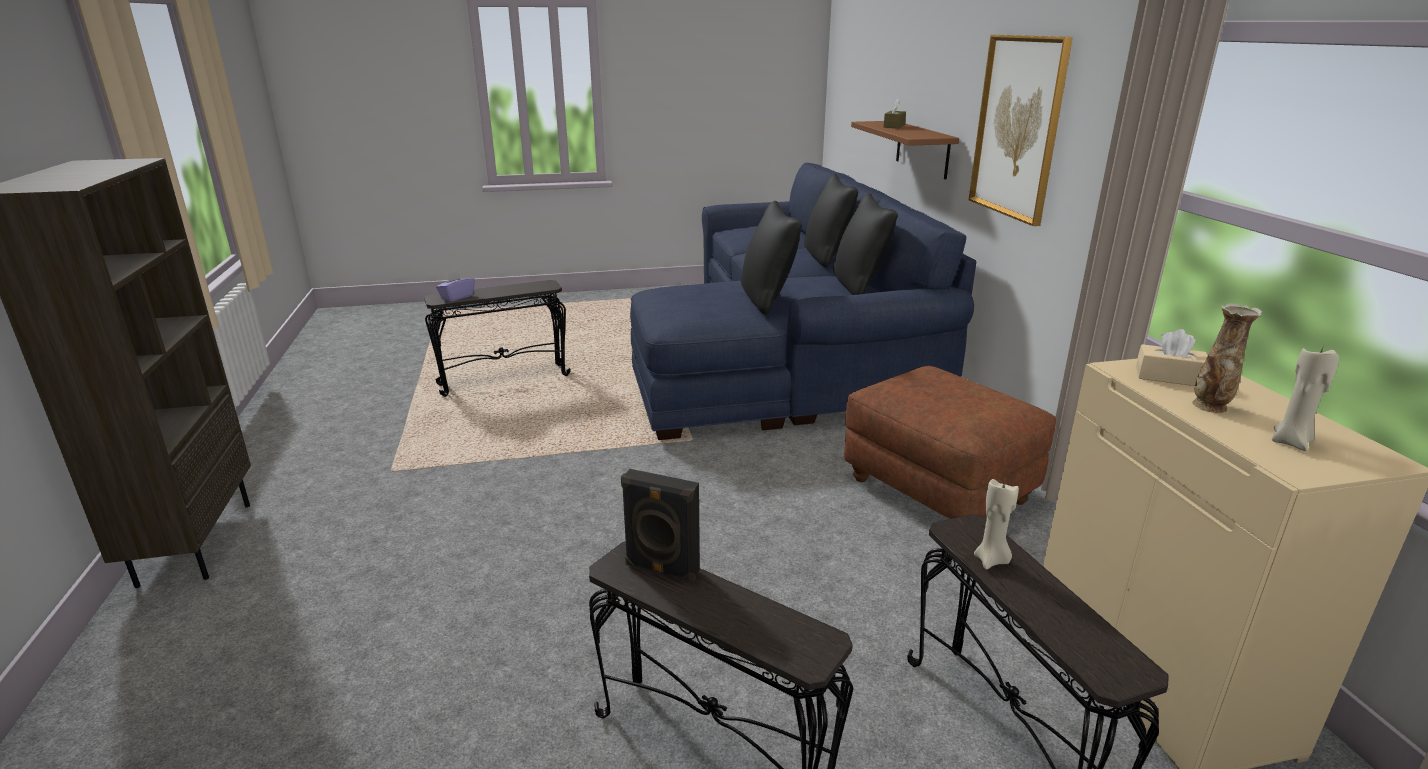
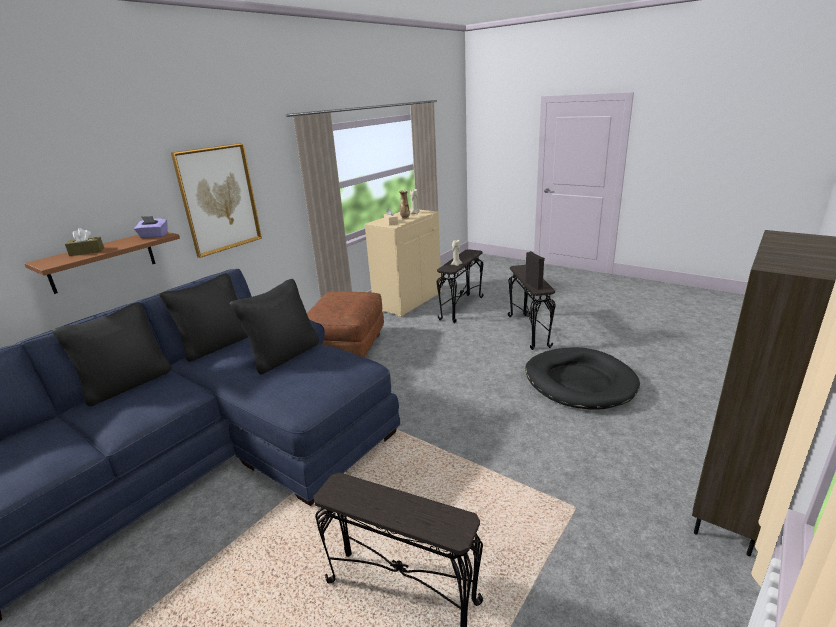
camera: 130 degrees left, 0 degrees up
(457, 297) = (438, 518): purple tissue box -> purple tissue box (154, 236)
(469, 643) = (579, 382): none -> black dog bed

